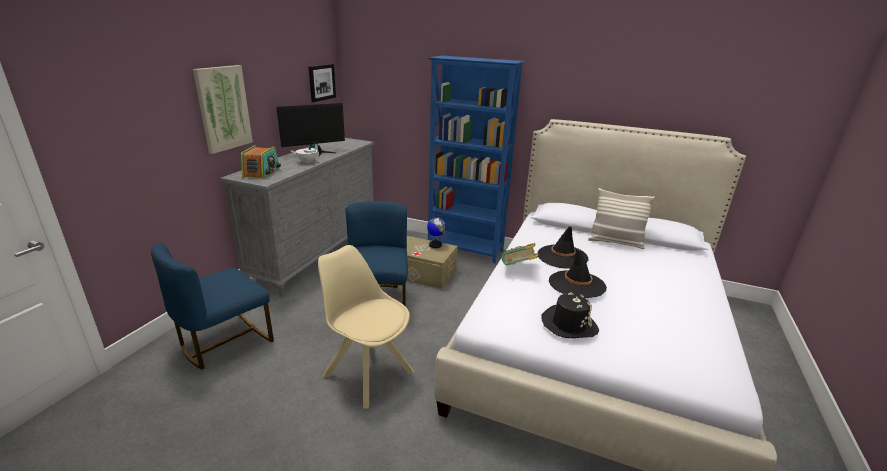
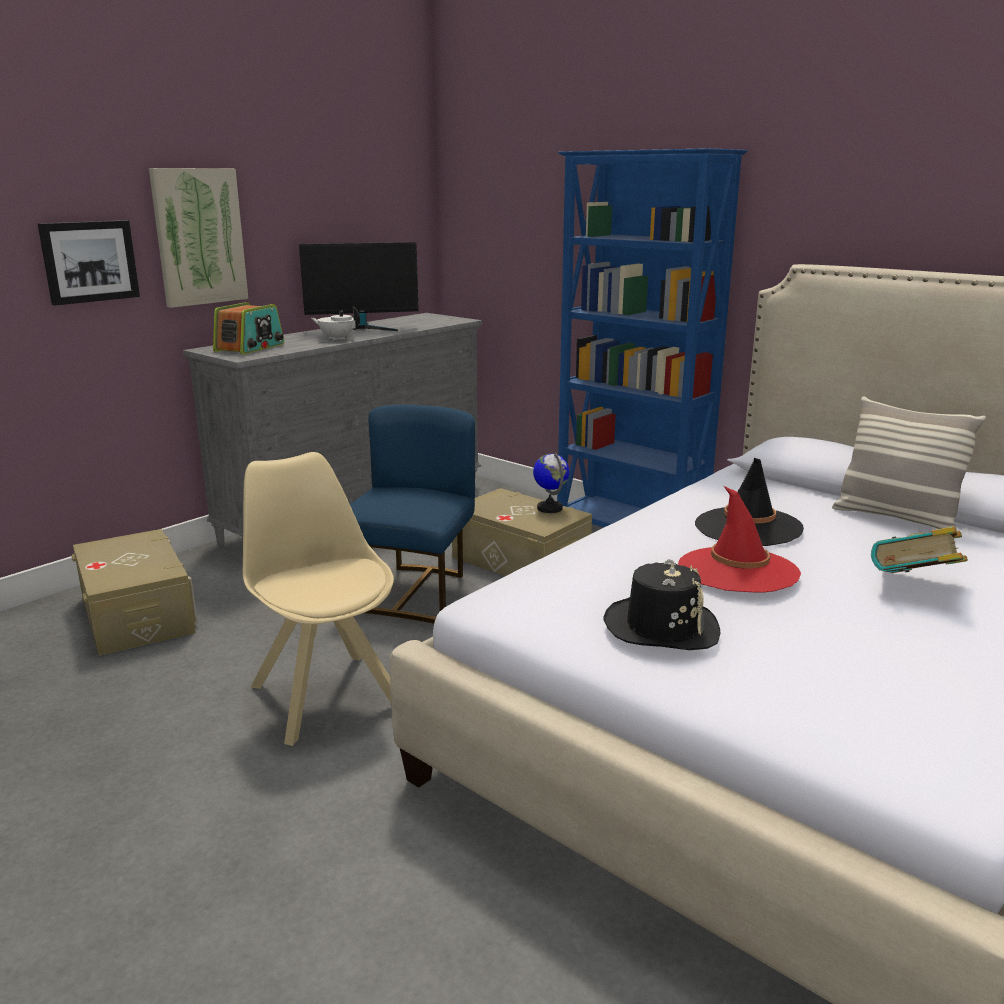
camera: 20 degrees right, 5 degrees down
(225, 342) = (136, 615): blue chair -> beige storage box
(321, 82) = (398, 213): picture -> picture (89, 261)
(518, 269) = (638, 536): book -> book (914, 587)
(576, 284) = (737, 570): black hat -> red hat

